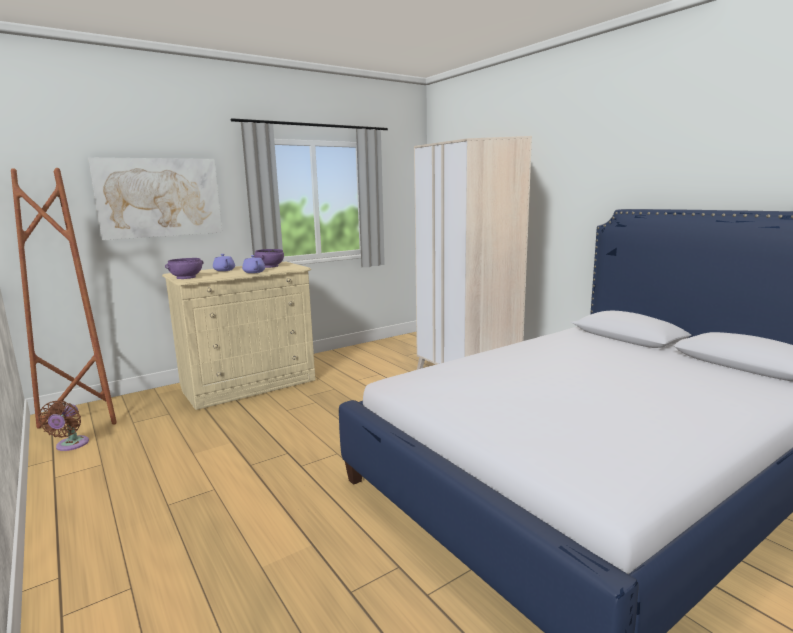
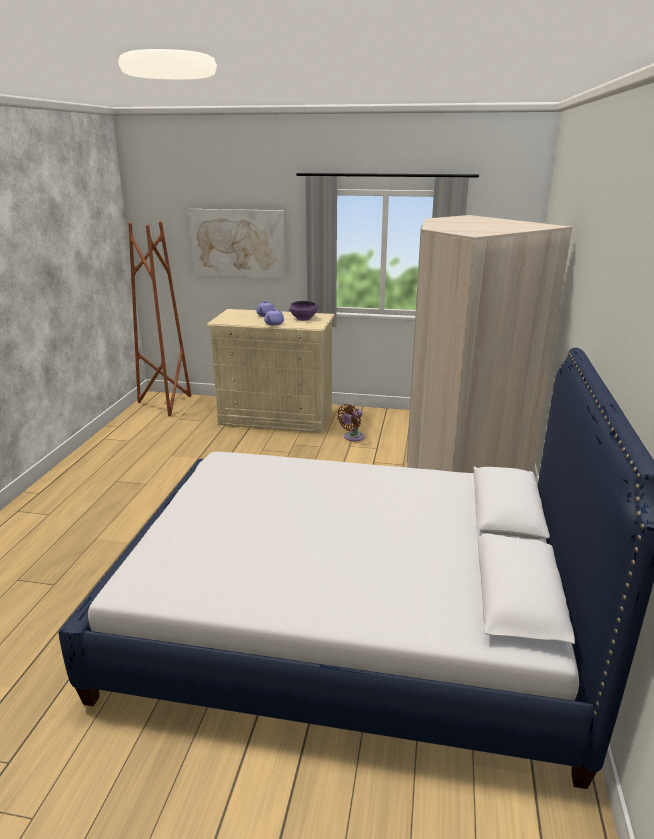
camera: 45 degrees right, 10 degrees up
(70, 445) = (134, 421): brown fan -> brown fan (352, 437)
(186, 277) = (225, 318): purple bowl -> none

